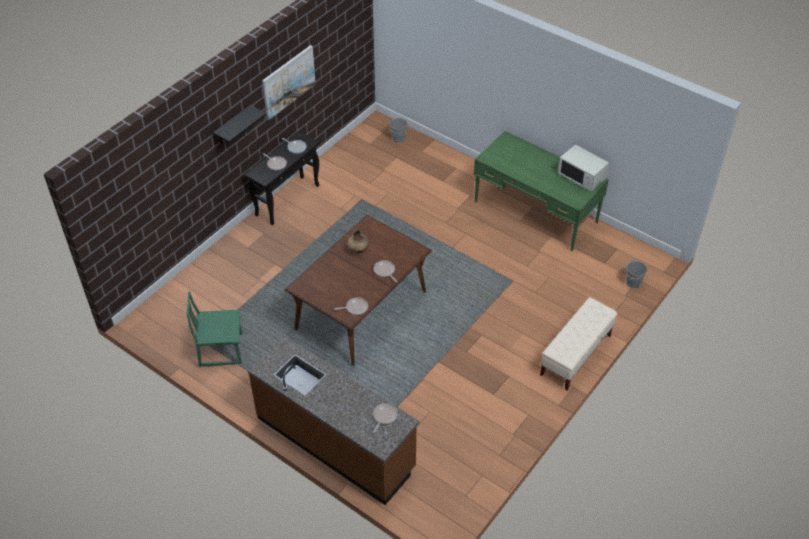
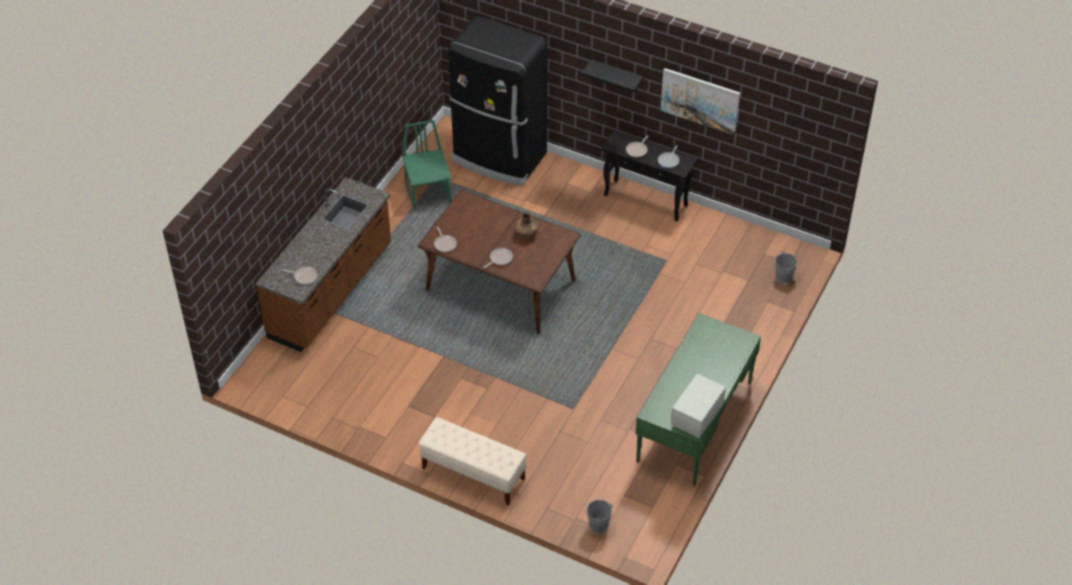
camera: 80 degrees right, 0 degrees up
(194, 290) = (498, 158): none -> black fridge

